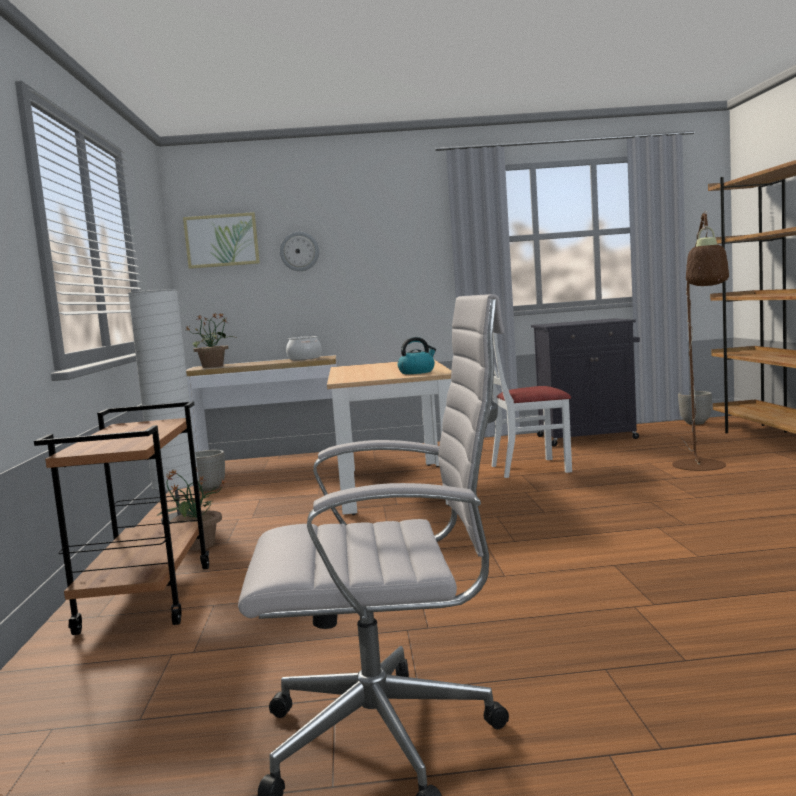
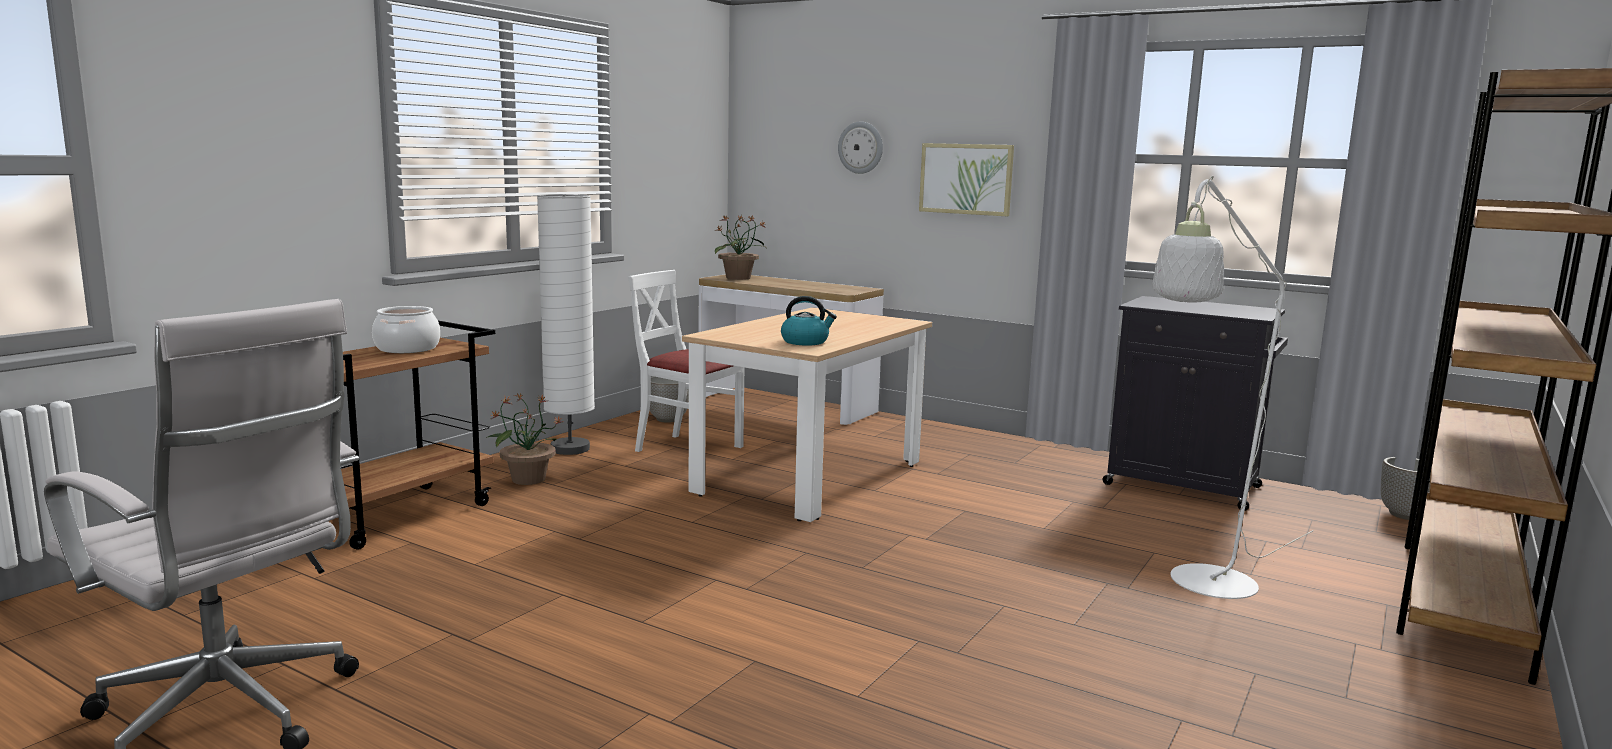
camera: 35 degrees right, 5 degrees up
(222, 240) = (779, 125): picture -> picture (966, 179)
(304, 358) = (835, 287): cooking pot -> cooking pot (407, 348)
(530, 468) = (996, 505): white chair -> white chair (688, 449)
(701, 468) = (1203, 587): brown floor lamp -> white floor lamp

